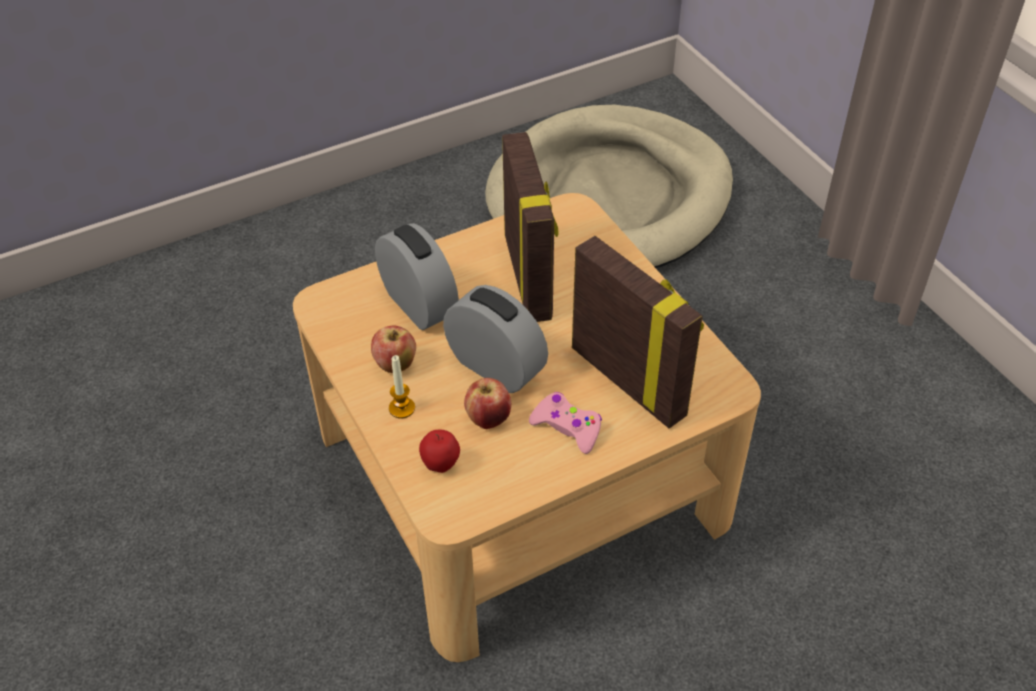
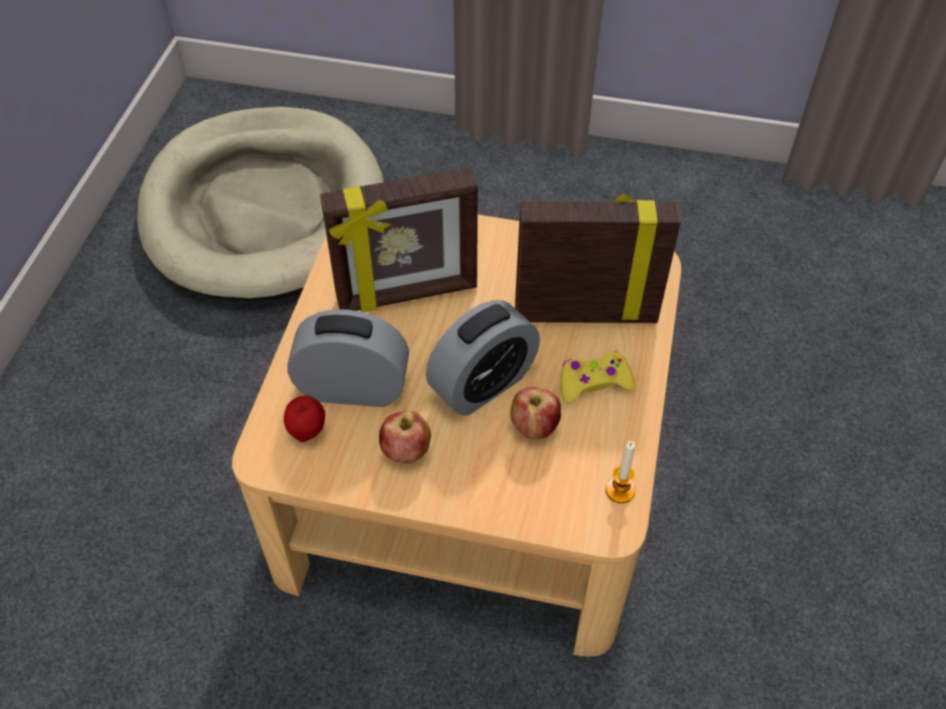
camera: 50 degrees left, 5 degrees up
(402, 408) = (461, 480): candle -> candle (620, 490)
(441, 466) = (553, 495): apple -> apple (308, 432)
(496, 367) = (483, 384): alarm clock -> alarm clock turned 150 degrees clockwise
(529, 277) = (407, 295): picture frame -> picture frame turned 135 degrees clockwise
(567, 427) = (594, 383): pink game controller -> yellow game controller

